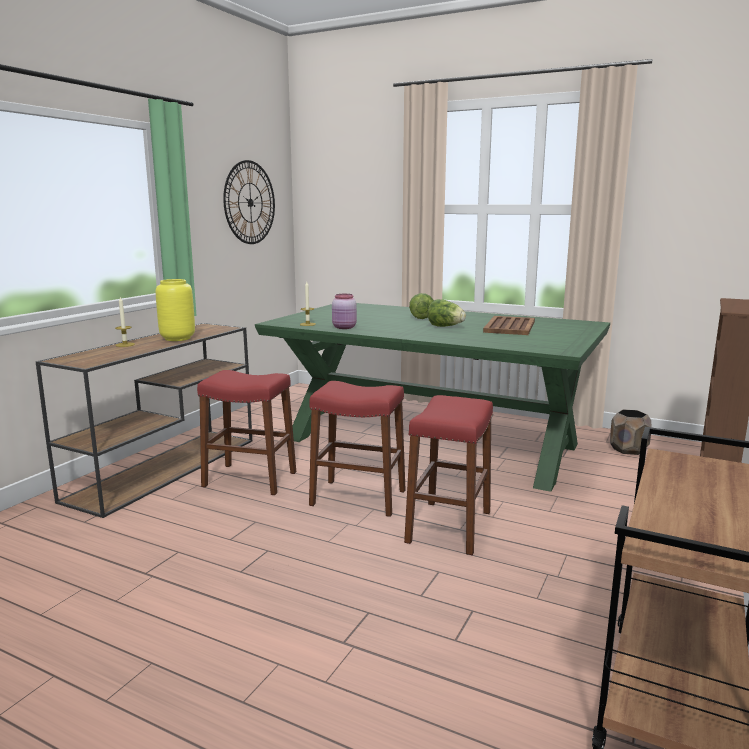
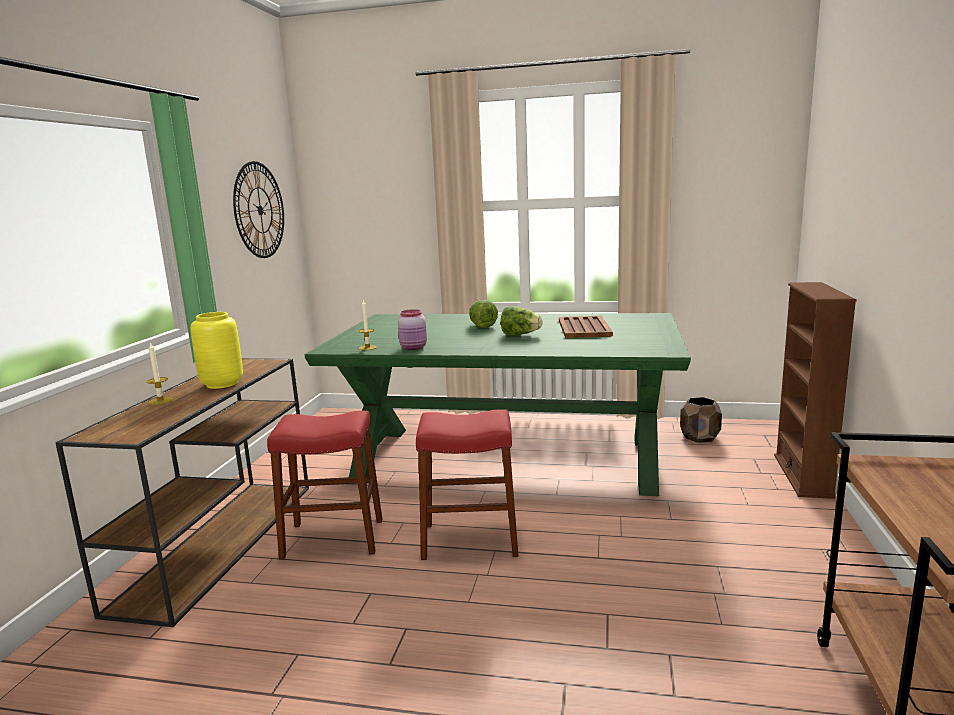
camera: 15 degrees left, 0 degrees up
(449, 527) = (585, 557): red stool -> none

